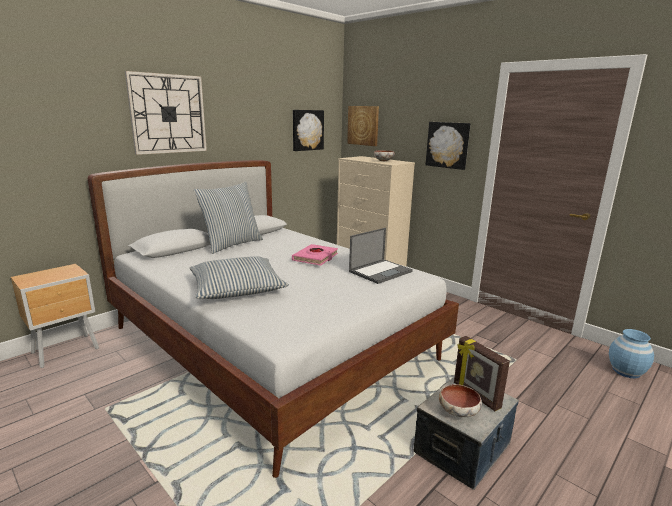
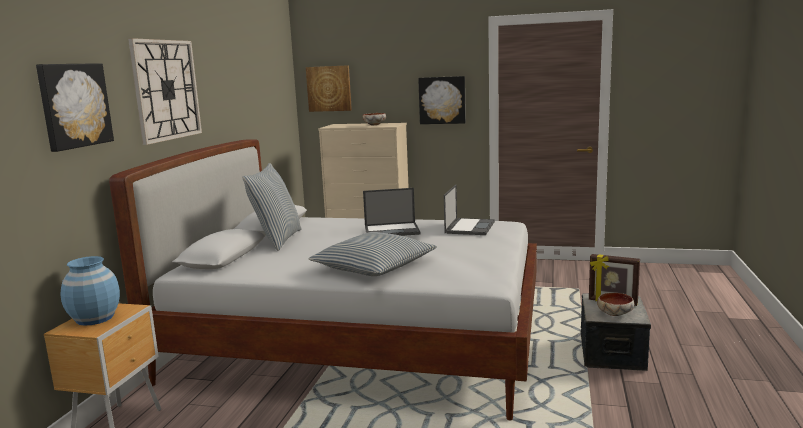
camera: 30 degrees left, 5 degrees down
(307, 130) = (272, 99): picture -> picture (74, 105)
(315, 258) = (392, 230): pink book -> laptop
(626, 371) = (654, 274): blue vase -> blue vase (95, 318)

